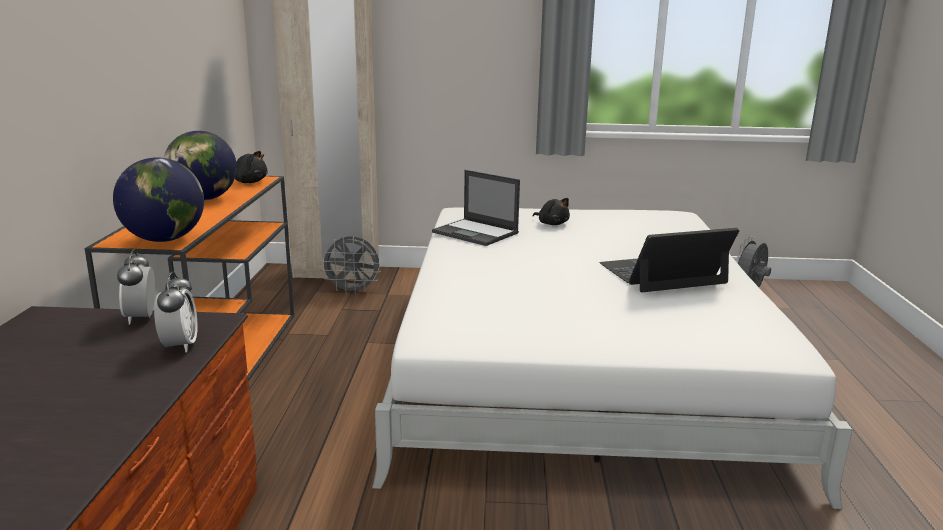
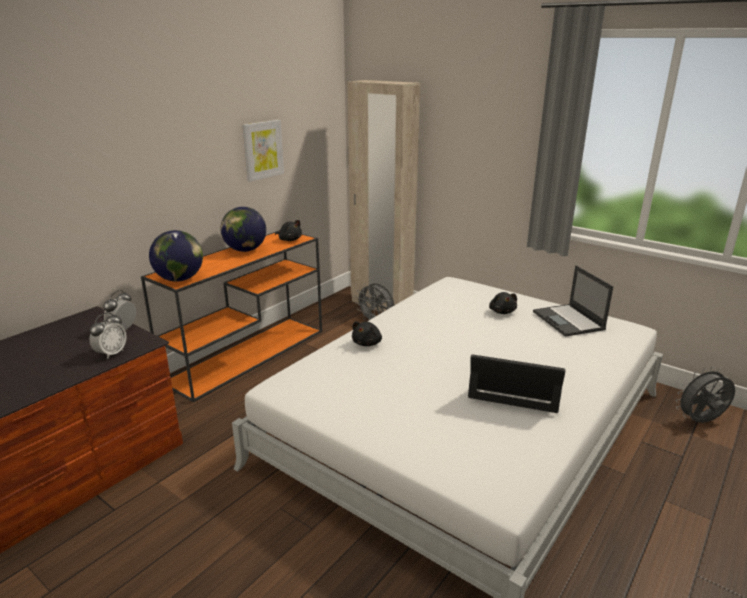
camera: 35 degrees right, 5 degrees up
(182, 52) = (262, 150): none -> picture
(463, 276) = (367, 343): none -> black plush toy
(476, 233) = (431, 306): laptop -> laptop (569, 321)

